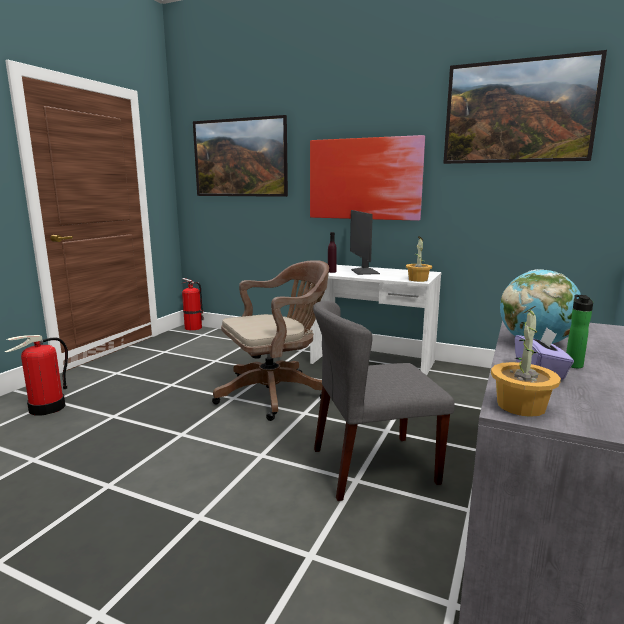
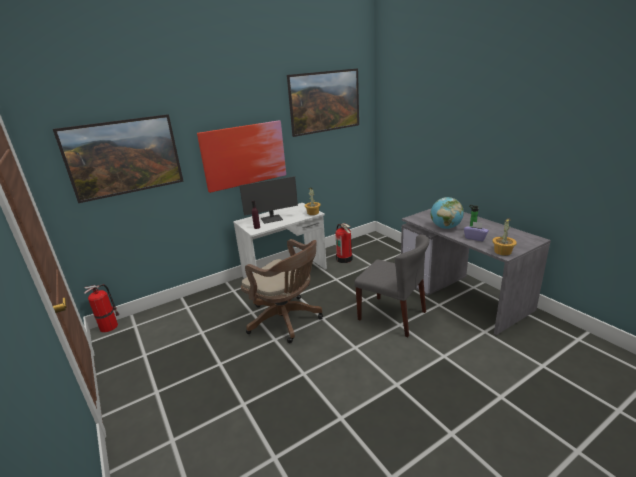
camera: 55 degrees left, 10 degrees up
(47, 408) = (184, 446): fire extinguisher -> fire extinguisher (344, 259)
(276, 393) = (287, 320): brown office chair -> brown office chair turned 120 degrees clockwise
(364, 272) = (272, 219): monitor -> monitor turned 45 degrees counterclockwise
(373, 466) = (392, 315): grey chair -> grey chair turned 75 degrees counterclockwise

